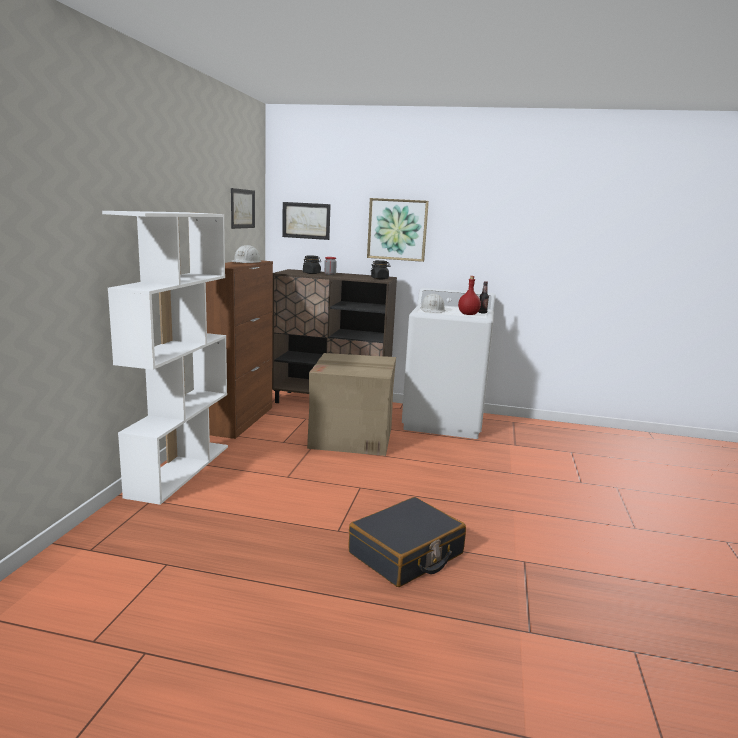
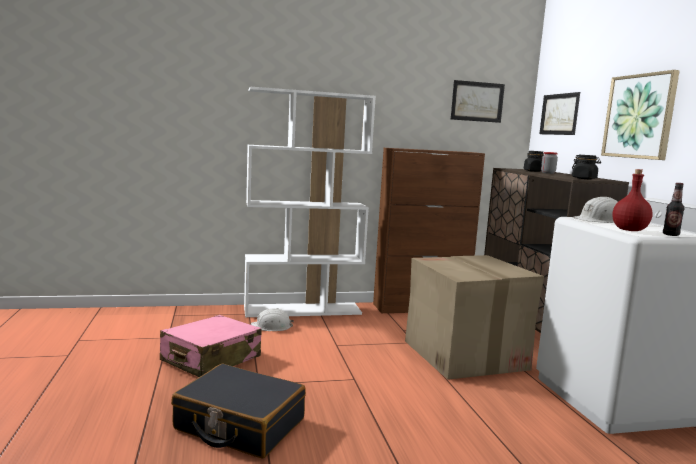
camera: 65 degrees right, 5 degrees down
(246, 262) = (447, 150): white hard hat -> white hard hat (271, 326)
(260, 546) = (210, 359): none -> pink suitcase

